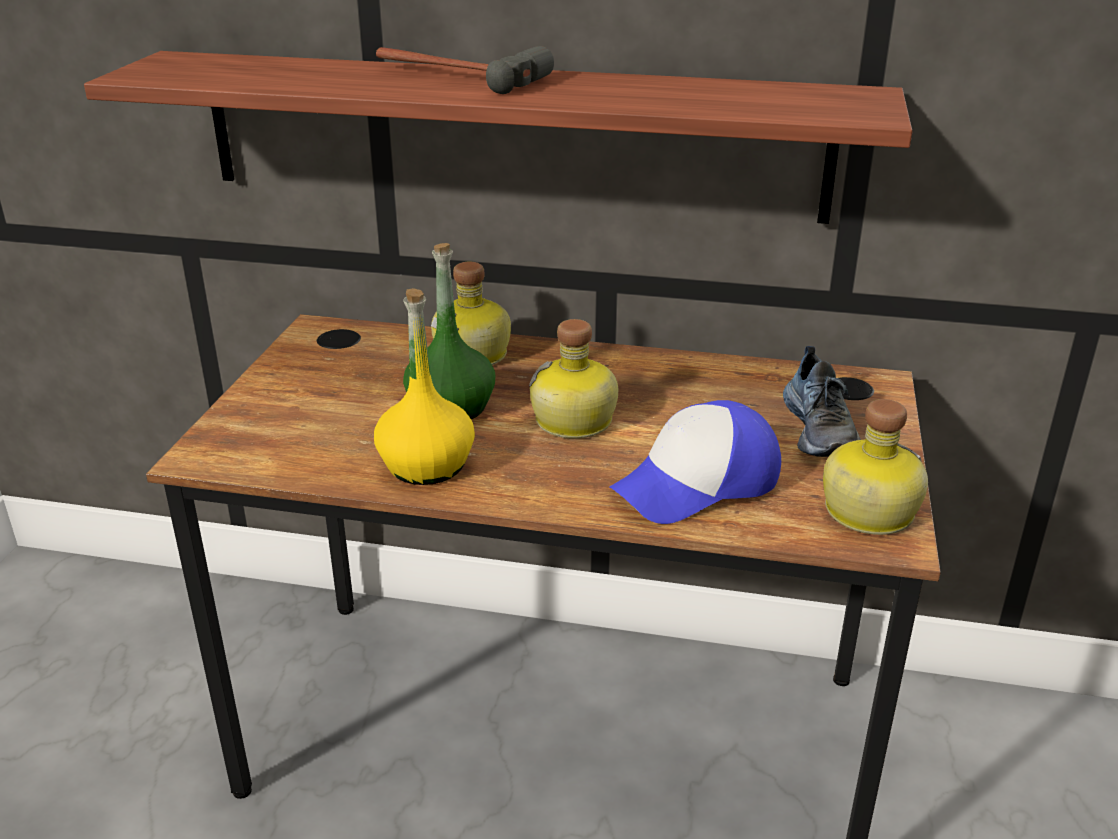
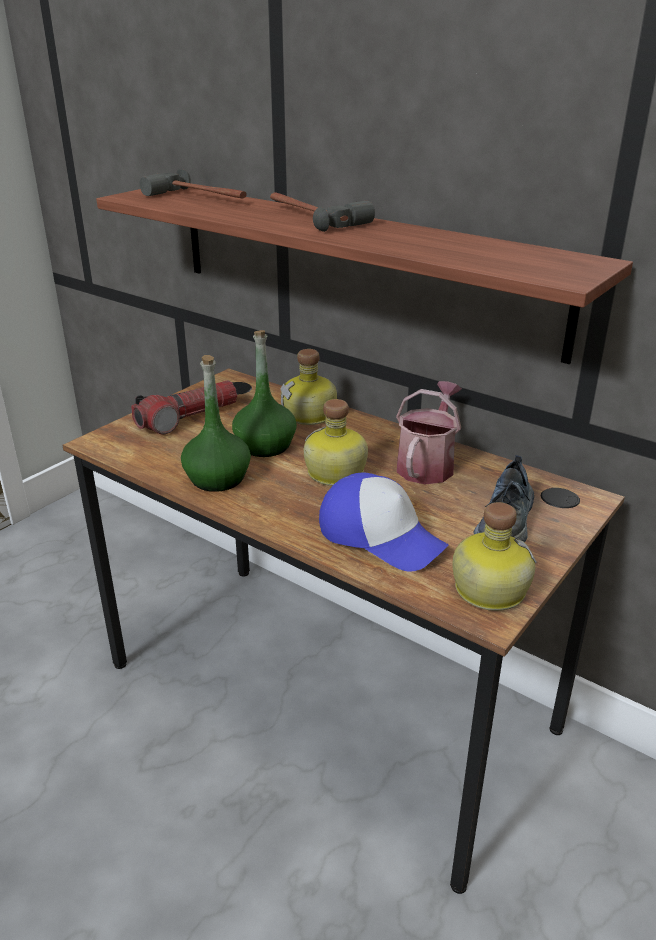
camera: 25 degrees right, 0 degrees up
(252, 67) = (199, 198): none -> hammer
(306, 394) = (187, 418): none -> flashlight
(427, 465) = (218, 478): yellow bottle -> green bottle
(674, 384) = (427, 464): none -> watering can
(697, 483) = (381, 536): cap -> cap turned 135 degrees counterclockwise

